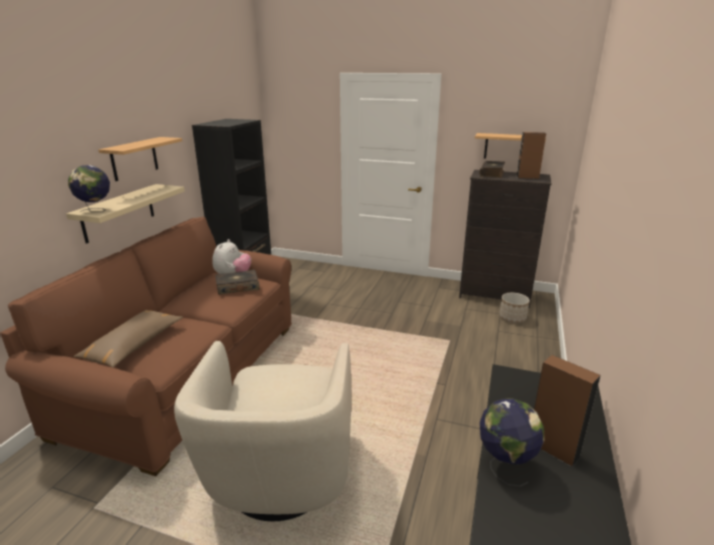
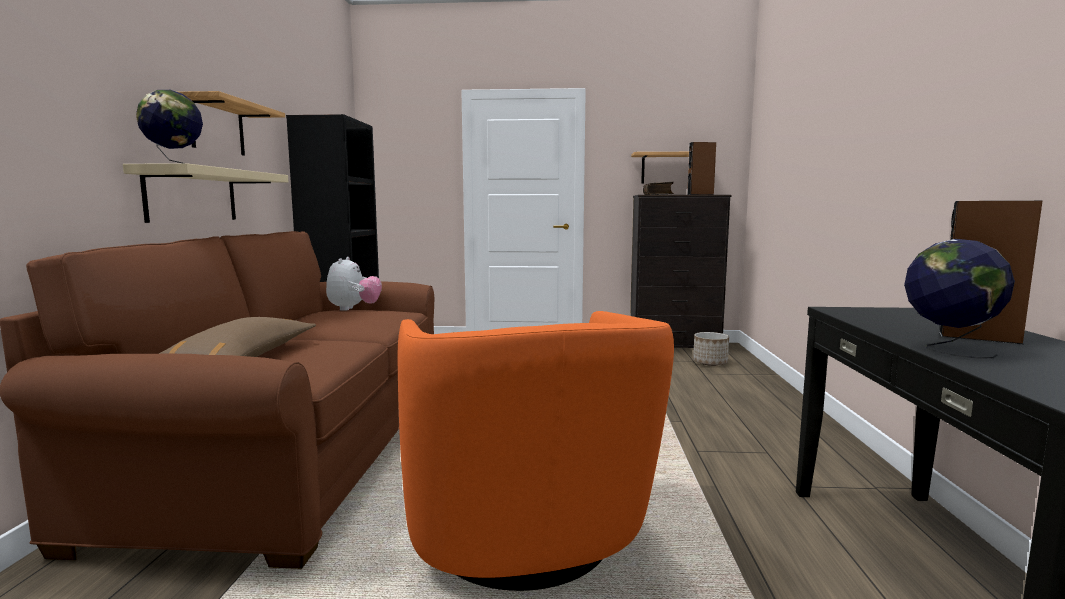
camera: 15 degrees left, 15 degrees down
(237, 287) = (371, 314): book -> none
(280, 477) = (521, 537): beige armchair -> orange armchair

